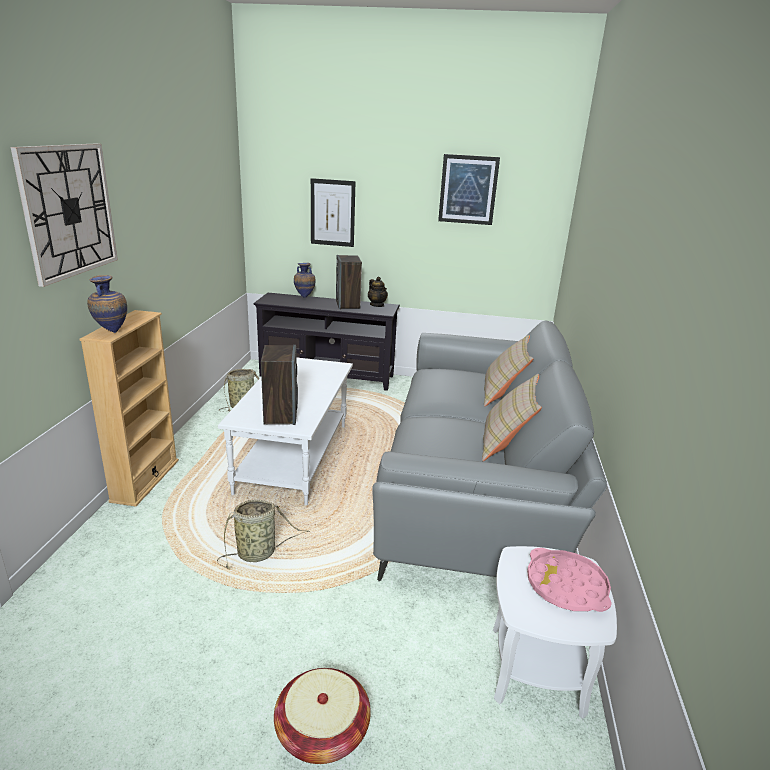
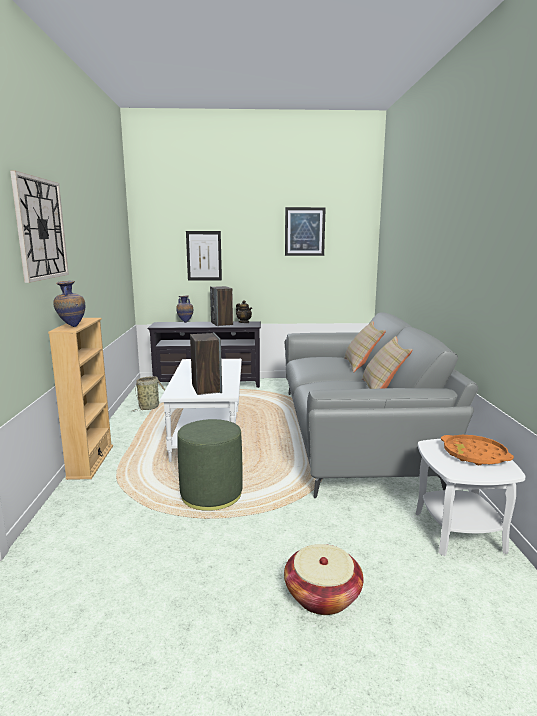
camera: 10 degrees left, 10 degrees down
(259, 553) = (211, 494): basket -> green ottoman
(566, 586) = (474, 455): pink tray -> orange tray

